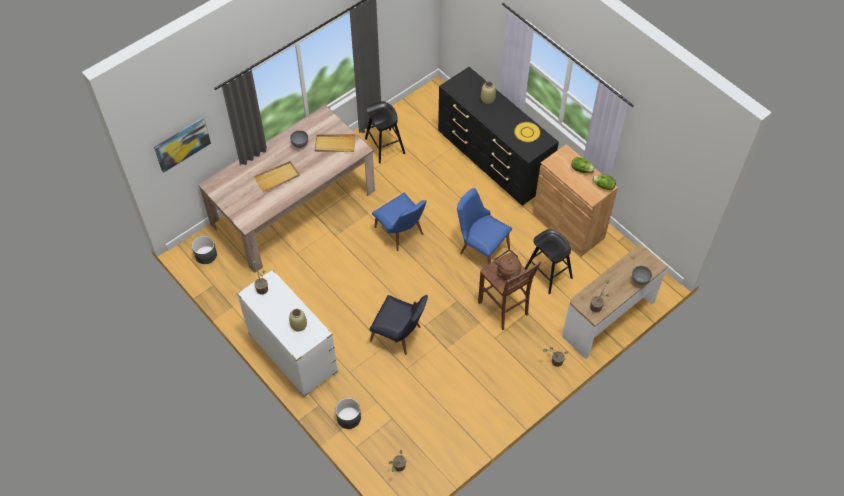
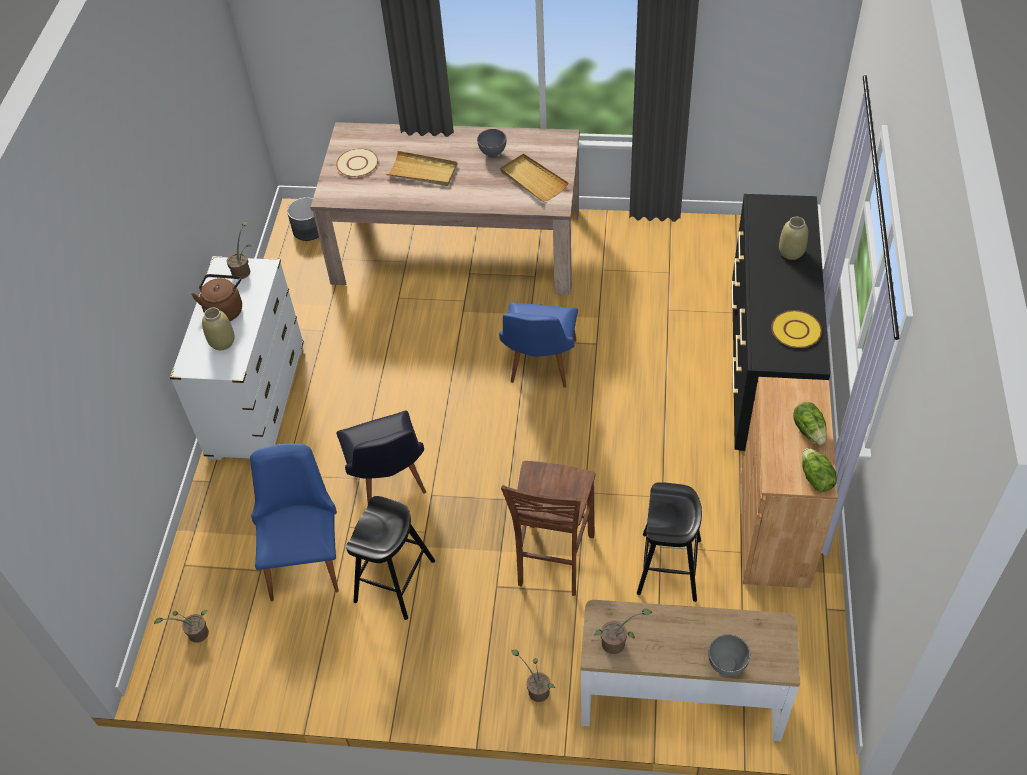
camera: 50 degrees right, 5 degrees down
(182, 144) = (312, 36): picture -> none
(239, 197) = (357, 163): none -> beige plate
(348, 418) = (219, 525): grey planter -> none
(384, 146) = (645, 253): black stool -> black stool (394, 581)
(481, 248) = (616, 461): blue chair -> blue chair (305, 557)
(507, 272) = (555, 491): brown kettle -> brown kettle (224, 309)

